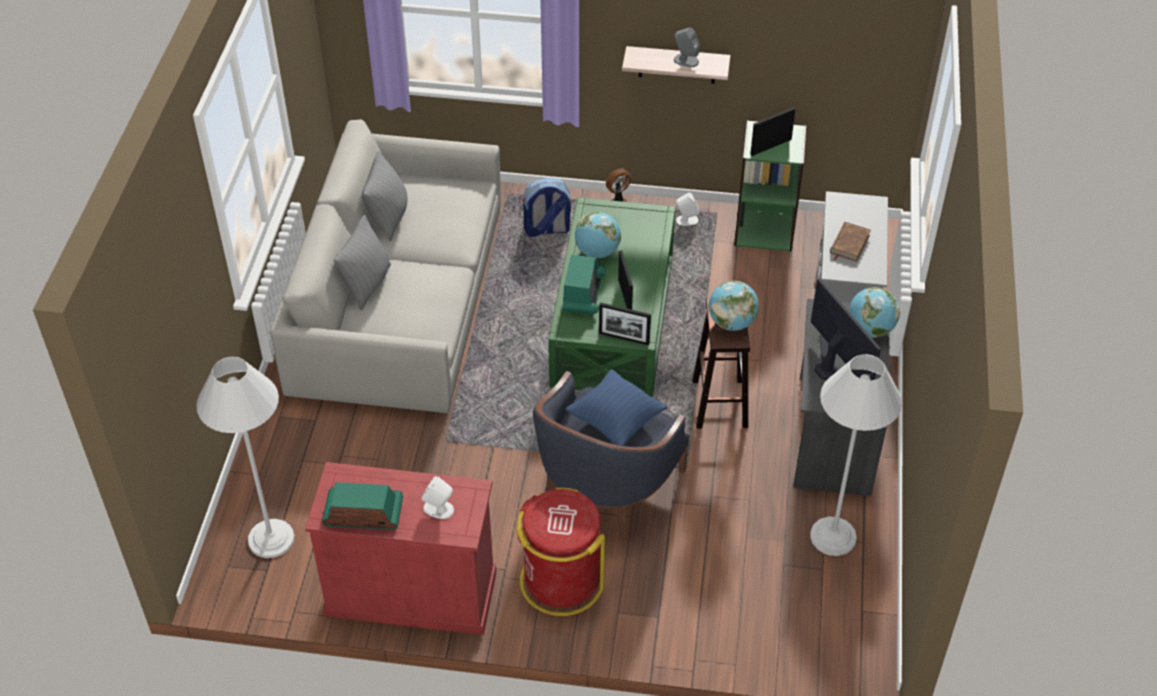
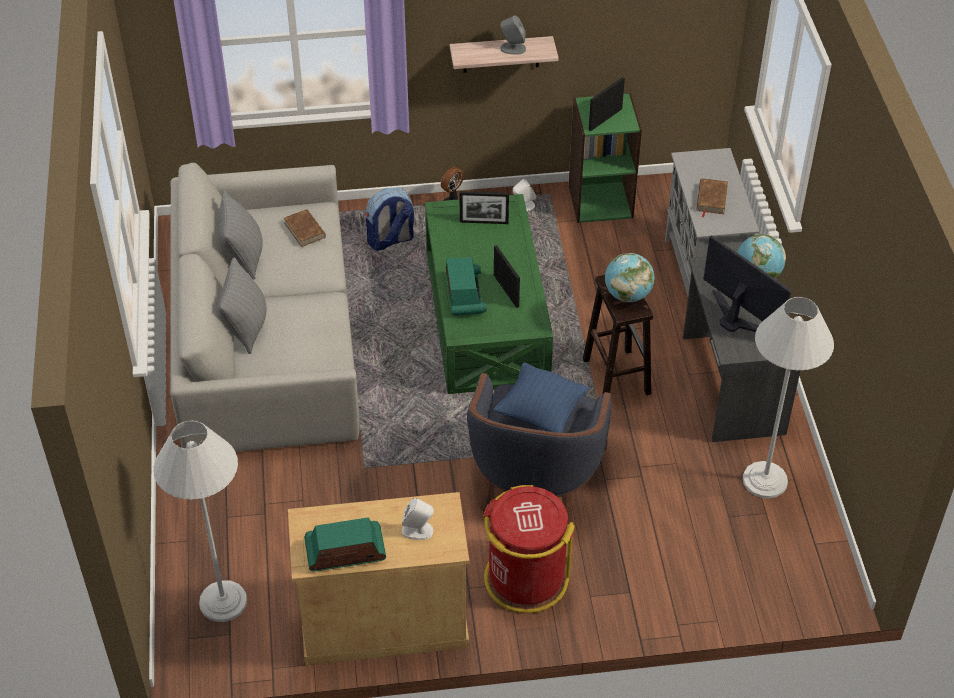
camera: 15 degrees left, 0 degrees up
(411, 593) = (384, 623): red cabinet -> beige cabinet
(454, 203) = (305, 230): none -> brown book
(597, 252) = (464, 252): globe -> none
(624, 338) = (520, 330): picture frame -> picture frame (484, 222)

